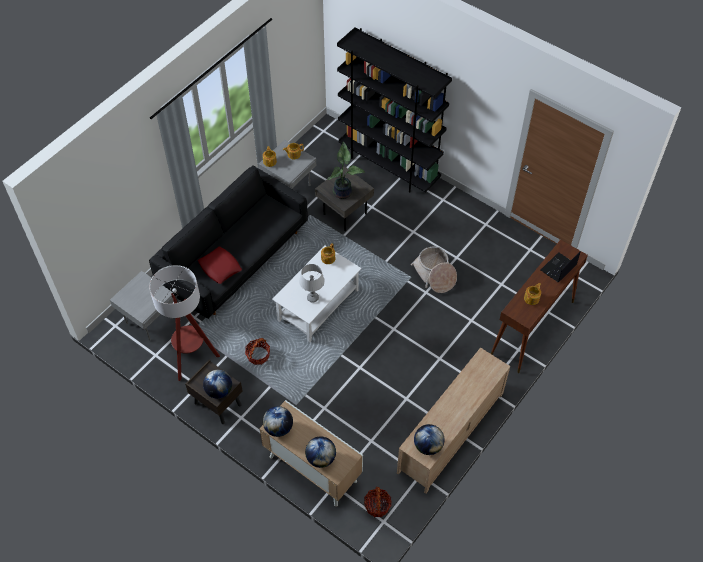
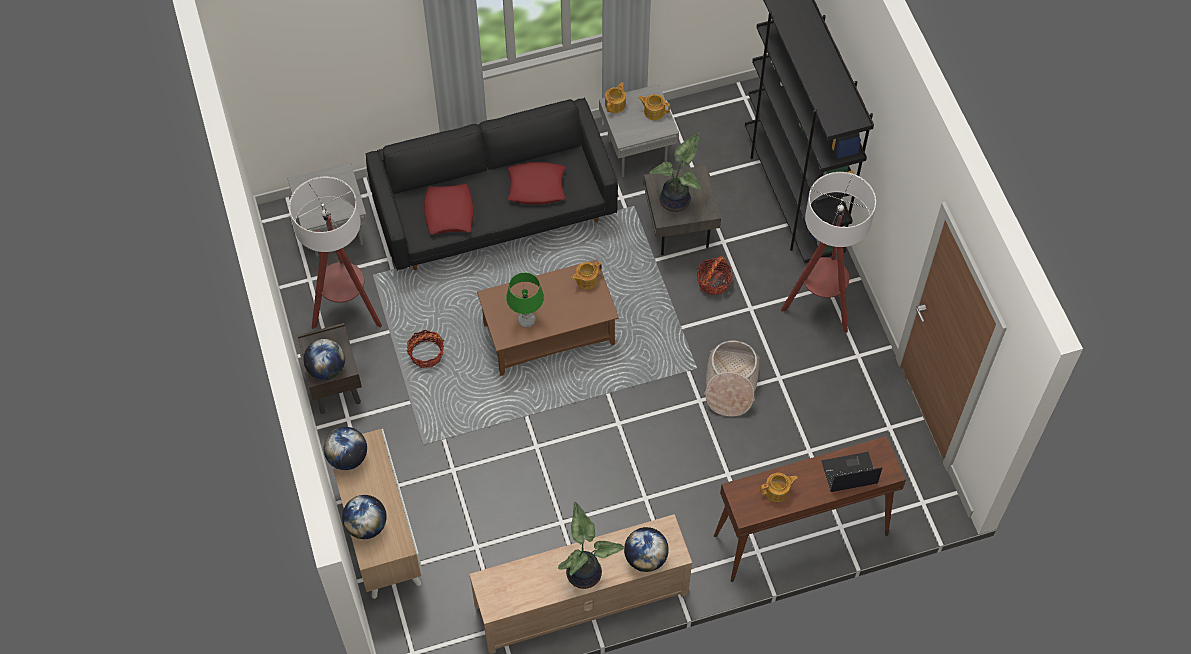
camera: 35 degrees right, 5 degrees up
(258, 227) = (536, 186): none -> red pillow
(312, 298) = (526, 320): grey table lamp -> green table lamp
(318, 304) = (549, 333): white coffee table -> brown coffee table
(377, 506) = (420, 630): basket -> basket (713, 282)
(428, 446) = (505, 594): globe -> globe (645, 558)
(446, 210) = (819, 305): none -> floor lamp
(460, 406) = (585, 571): none -> potted plant

